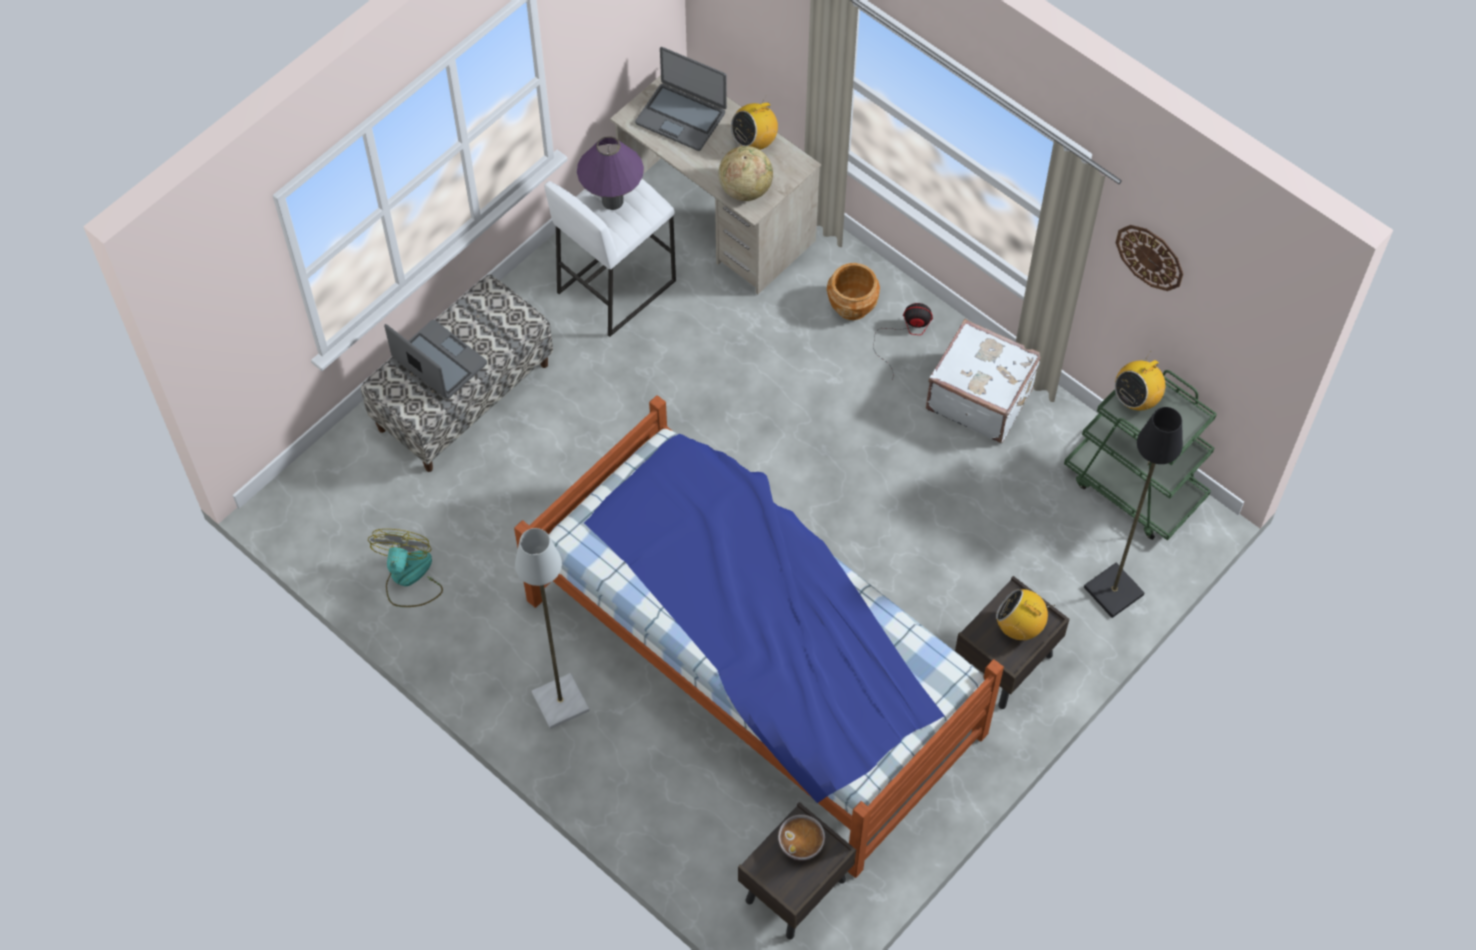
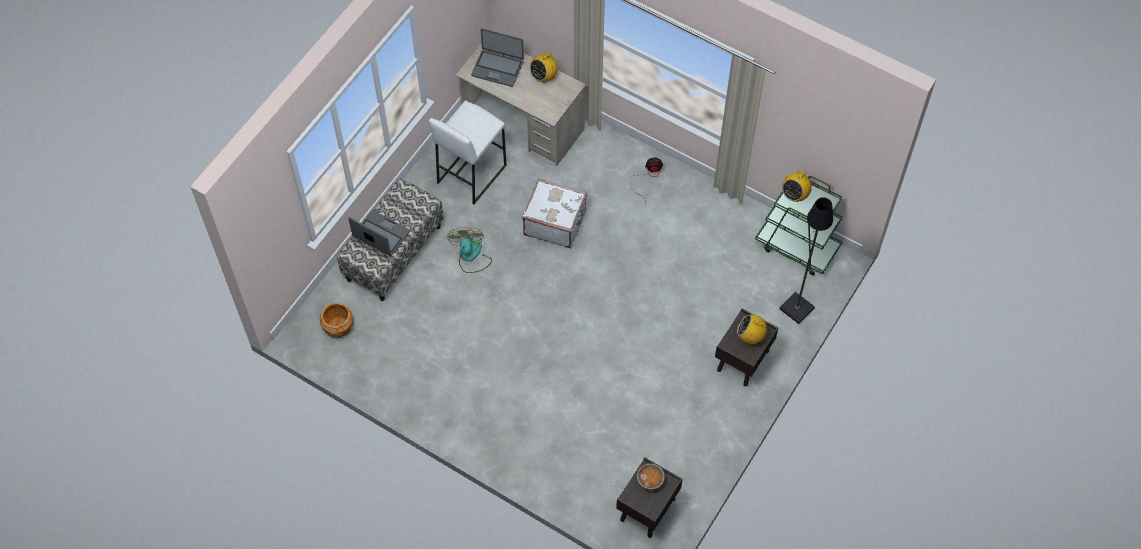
camera: 10 degrees left, 0 degrees up
(408, 578) = (384, 365): fan -> fan (471, 256)
(559, 701) = (488, 423): grey floor lamp -> none
(612, 201) = (468, 124): purple table lamp -> none
(745, 189) = (544, 105): globe -> none
(755, 664) = (598, 383): bed -> none
(852, 305) = (613, 164): brown planter -> brown planter (338, 327)
(980, 396) = (698, 207): white suitcase -> white suitcase (554, 222)
(1150, 257) = (794, 112): wall clock -> none

